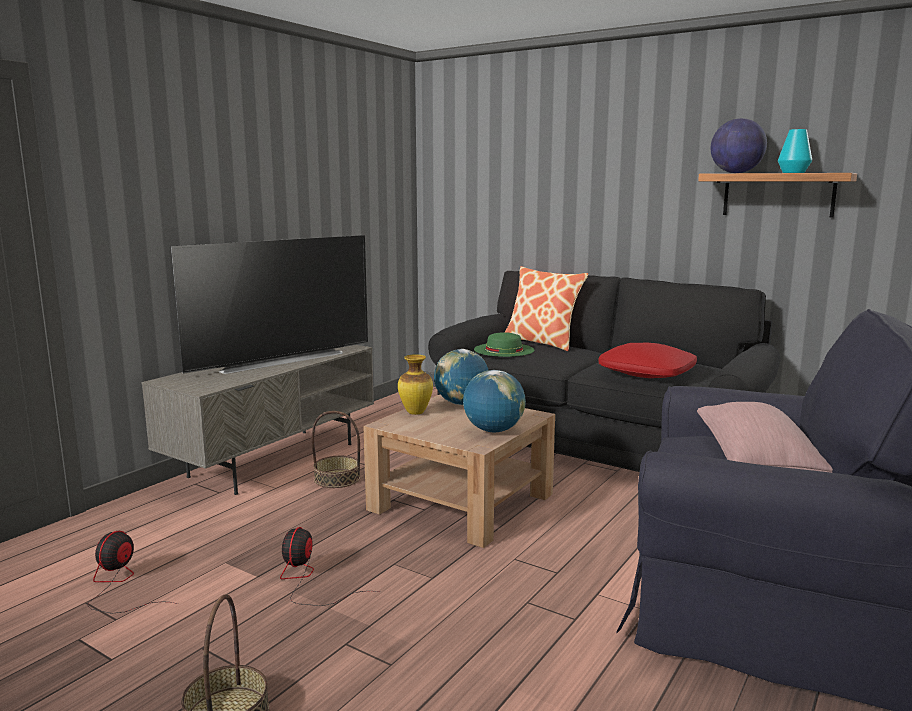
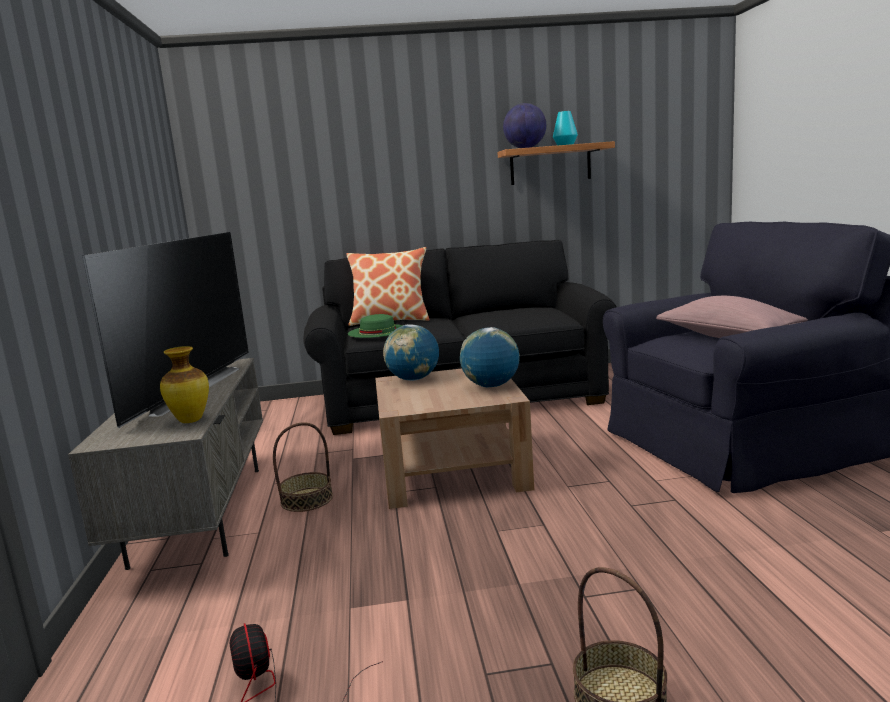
camera: 40 degrees left, 0 degrees up
(308, 580) = (458, 577): fan -> none
(416, 413) = (396, 396): vase -> vase (191, 420)
(647, 372) = (521, 318): red pillow -> none

